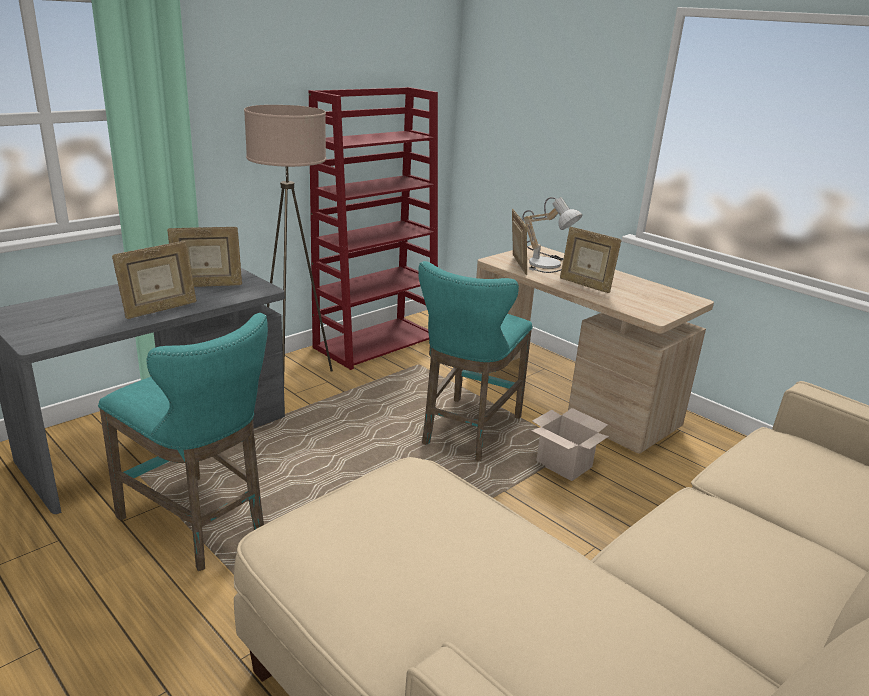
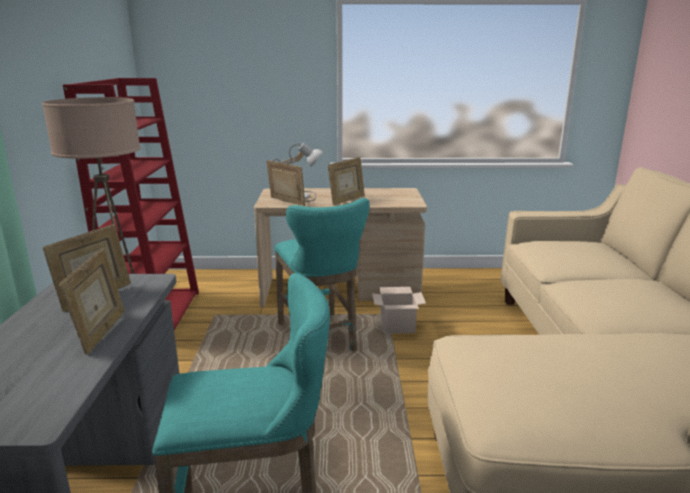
camera: 45 degrees left, 5 degrees down
(585, 285) = (346, 200): picture frame -> picture frame turned 45 degrees counterclockwise

